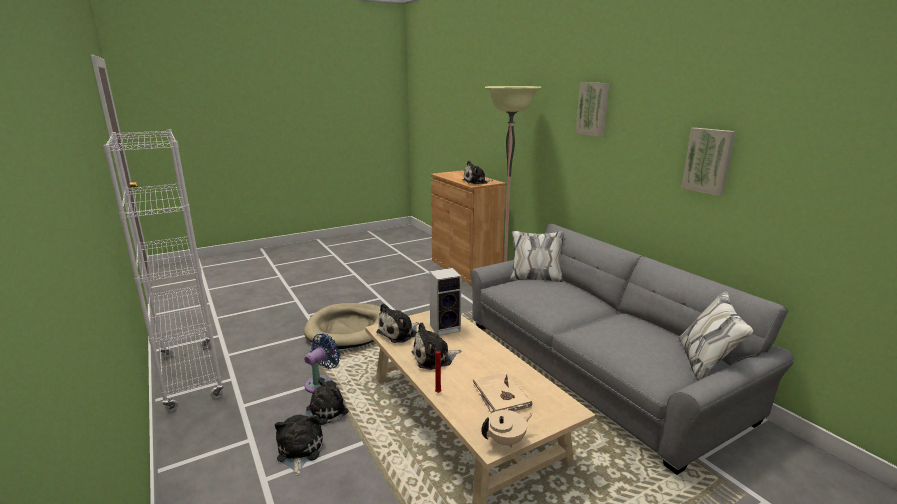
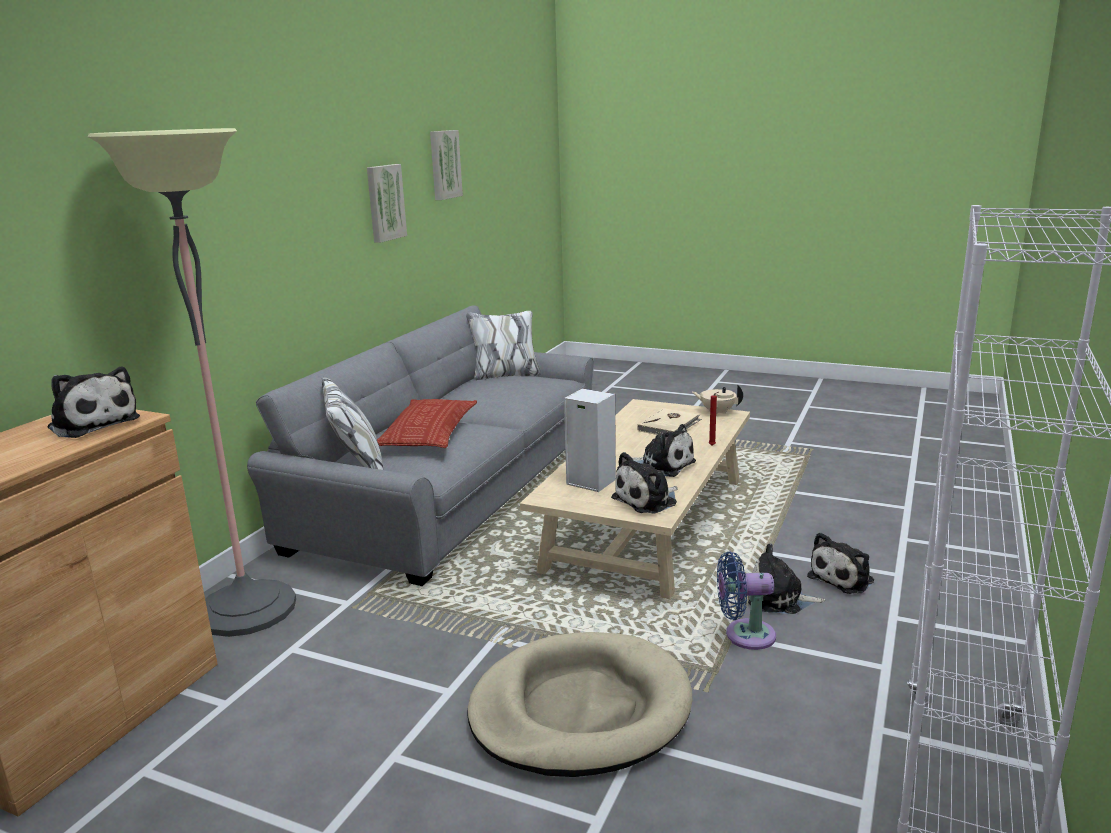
camera: 125 degrees left, 0 degrees up
(399, 333) = (647, 500): plush toy -> plush toy turned 135 degrees clockwise
(556, 294) = (428, 432): none -> pillow
(593, 109) = (246, 165): picture -> picture (444, 164)

